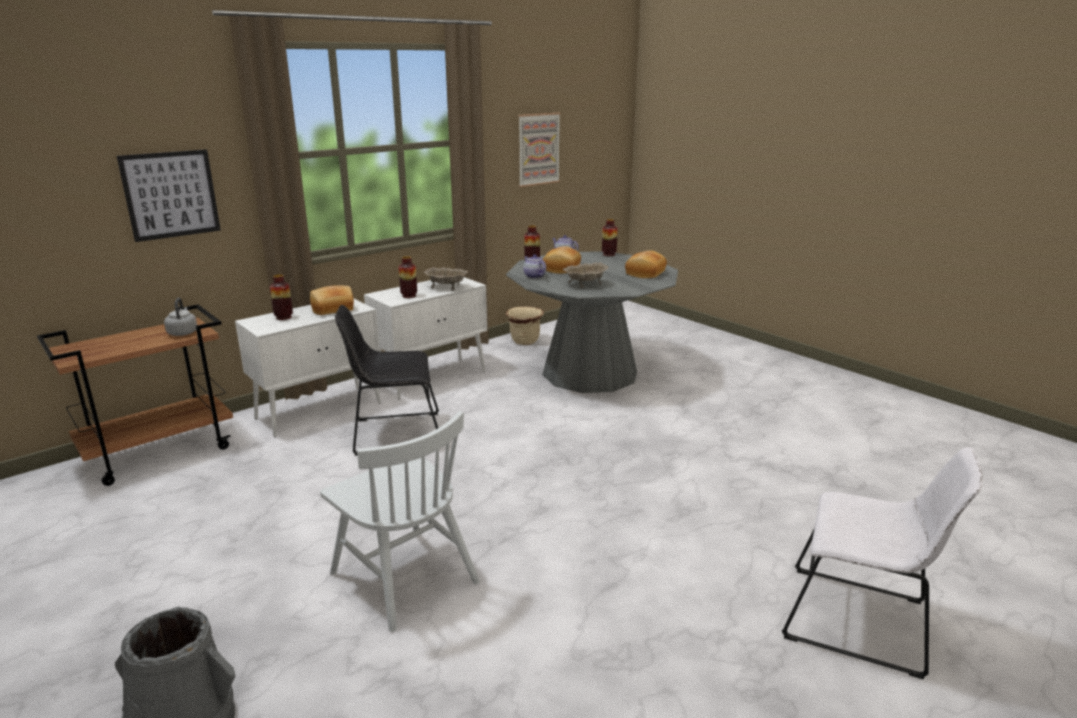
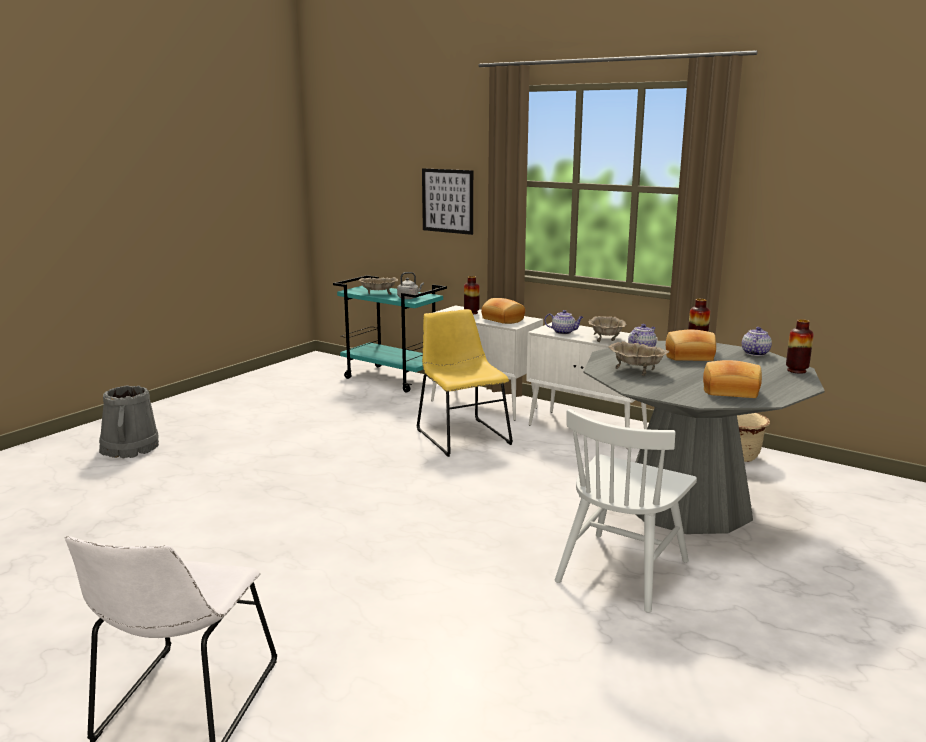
camera: 75 degrees right, 5 degrees down
(127, 345) = (378, 294): none -> beige bowl
(160, 452) = (393, 378): brown cart -> turquoise cart
(393, 434) = (461, 435): black chair -> yellow chair
(404, 577) = (255, 475): white chair -> white chair (622, 570)
(409, 296) = (564, 332): vase -> teapot
(538, 149) = (839, 217): picture -> none

